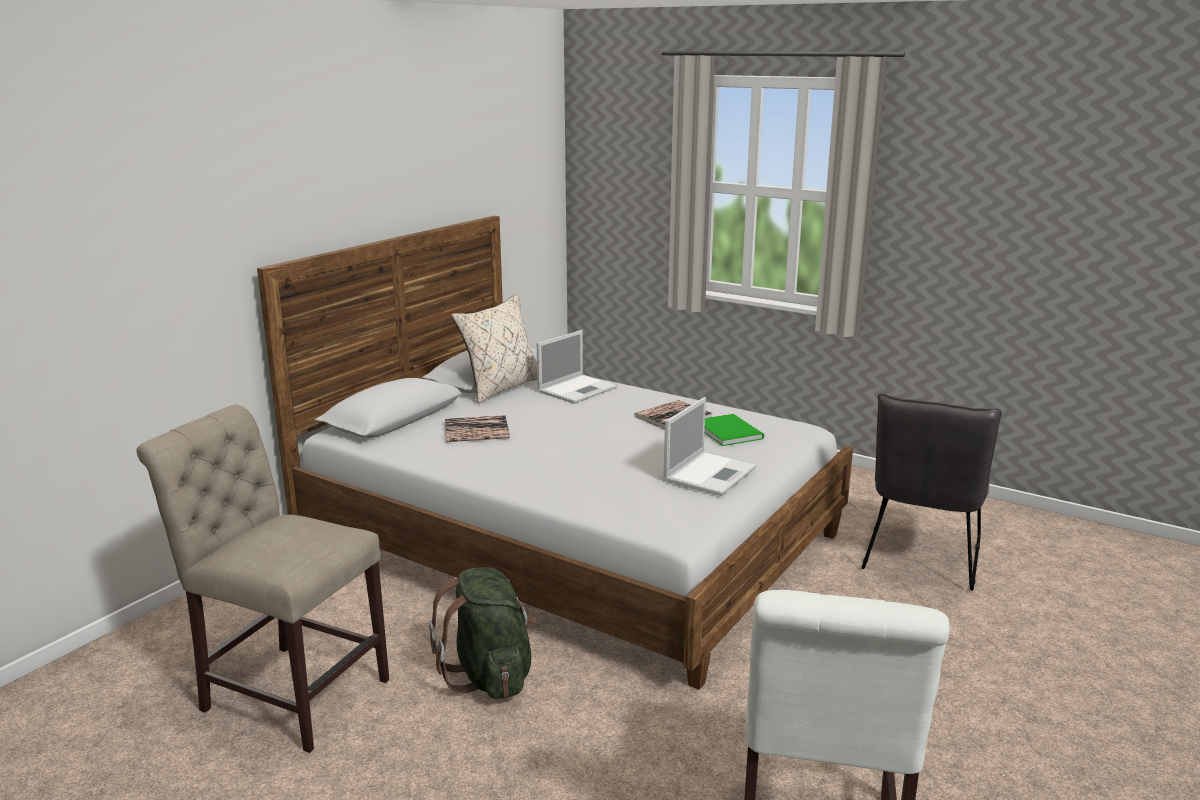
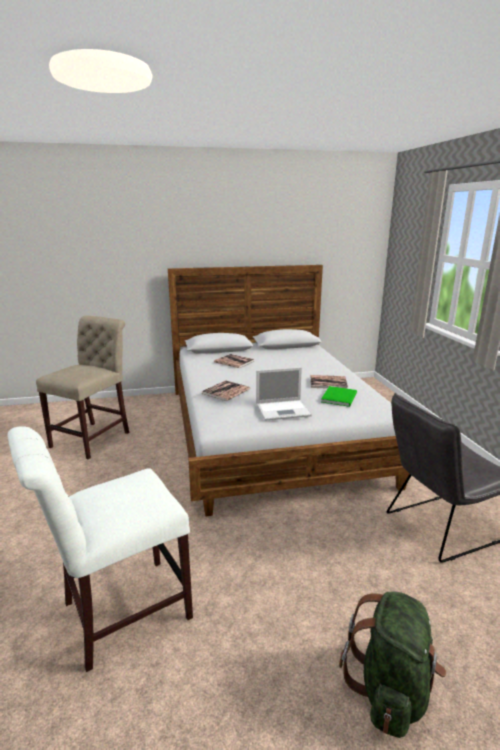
camera: 45 degrees right, 0 degrees up
(288, 691) = (94, 438): beige chair -> beige chair turned 45 degrees clockwise
(490, 676) = (150, 466): green backpack -> green backpack (390, 689)
(500, 388) = (281, 350): beige pillow -> none
(578, 389) = (312, 359): laptop -> none
(583, 479) = (226, 391): none -> book

